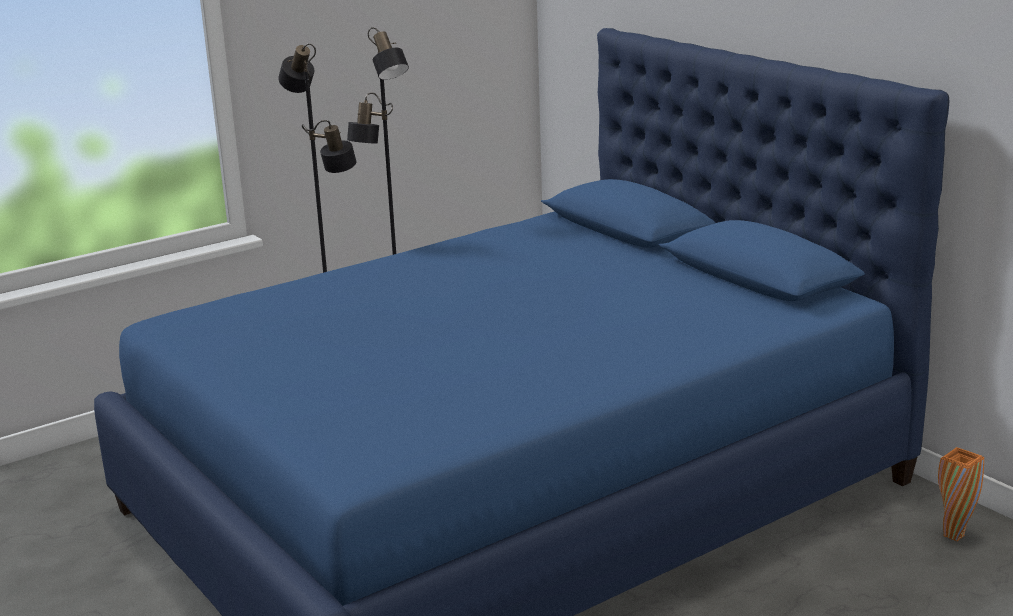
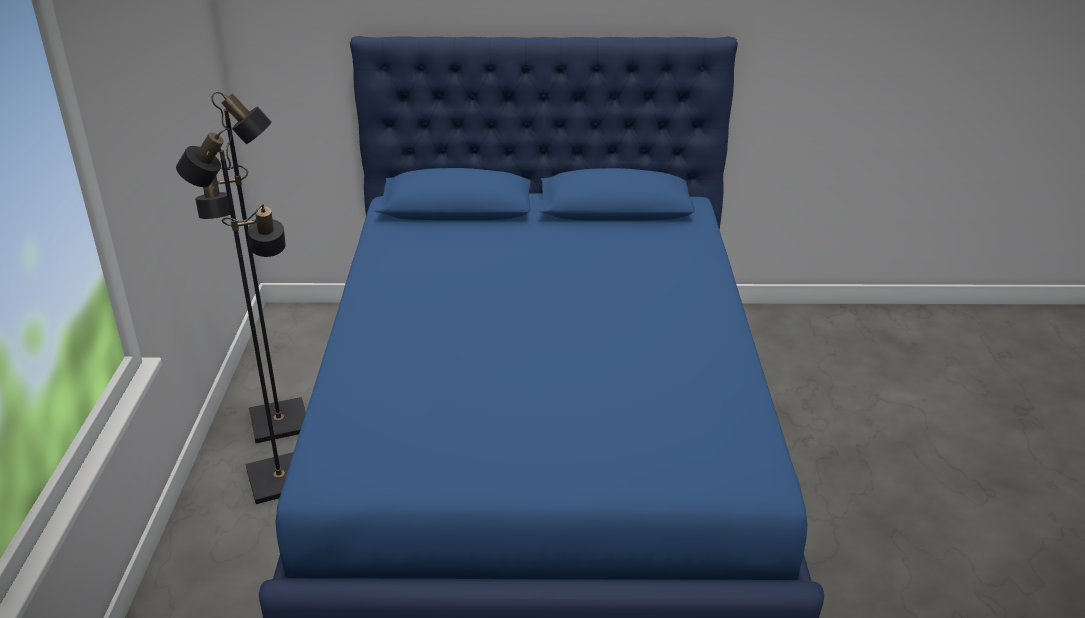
camera: 55 degrees left, 10 degrees up
(953, 535) = (770, 328): orange vase -> none

